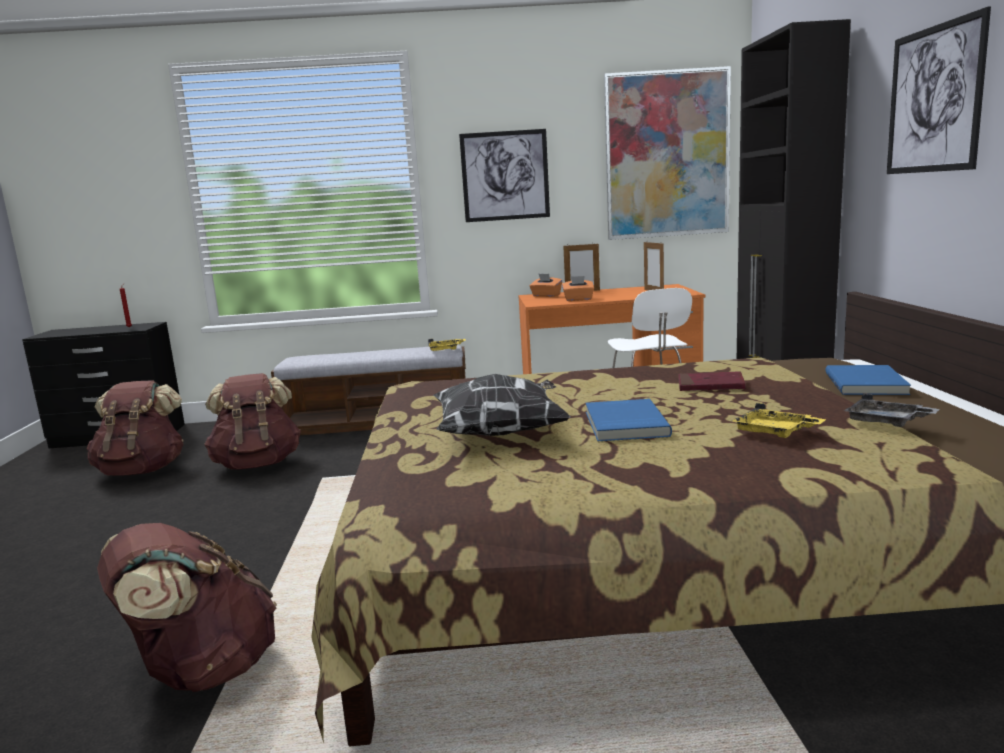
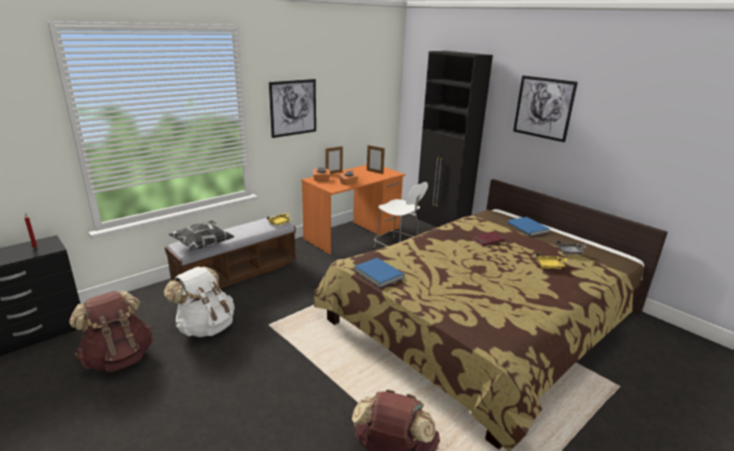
camera: 40 degrees left, 10 degrees up
(258, 464) = (205, 327): brown backpack -> white backpack
(501, 433) = (464, 291): pillow -> pillow (203, 245)
(623, 424) = (498, 273): blue book -> blue book (378, 274)
(667, 155) = (369, 93): picture -> none

